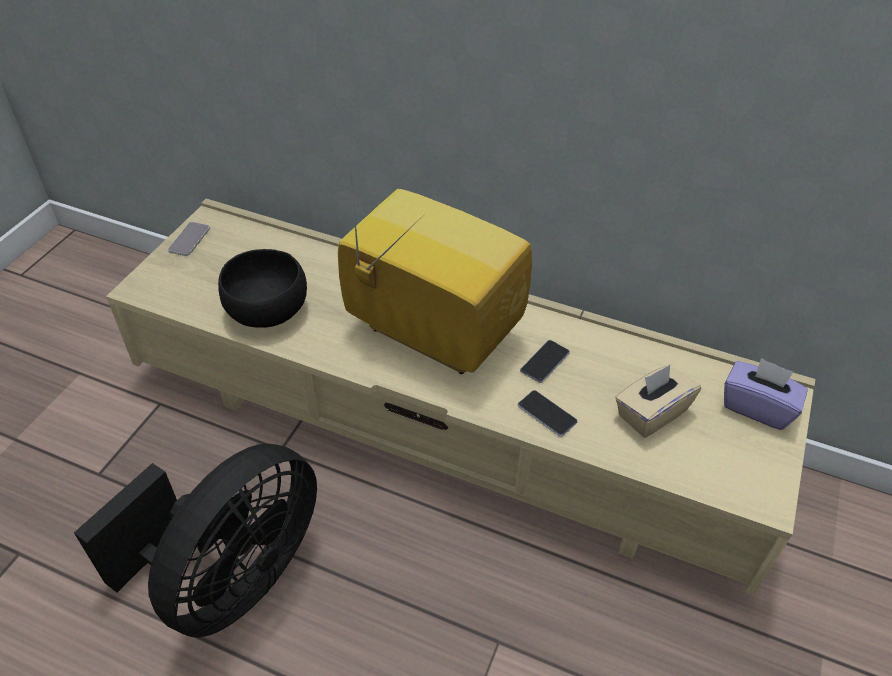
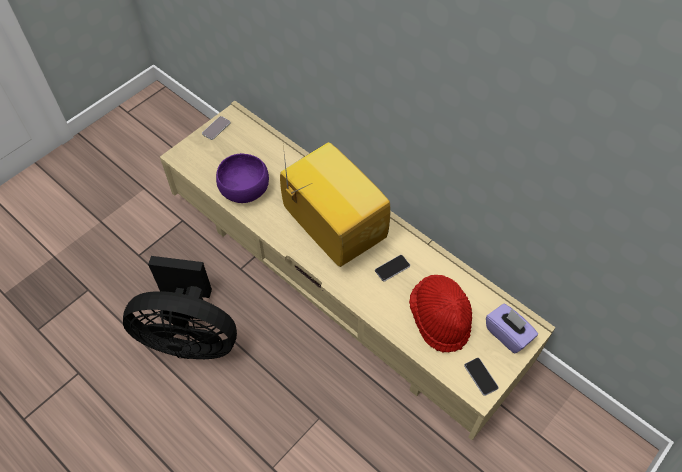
camera: 20 degrees right, 10 degrees up
(231, 578) = (190, 337): black fan -> black fan turned 45 degrees clockwise
(268, 311) = (245, 190): black bowl -> purple bowl
(547, 414) = (378, 302): phone -> phone (481, 376)
(651, 413) = (440, 319): beige tissue box -> red hat

